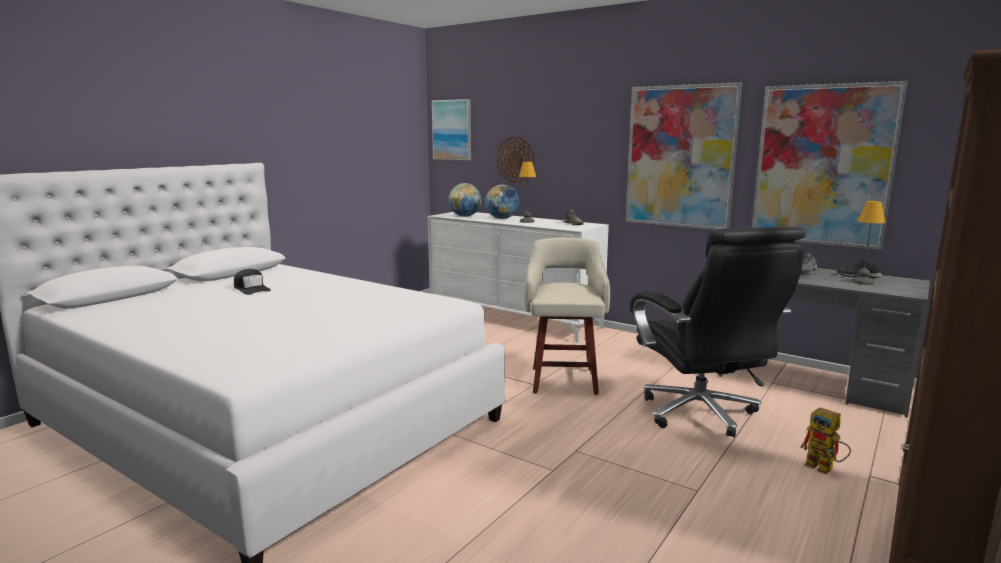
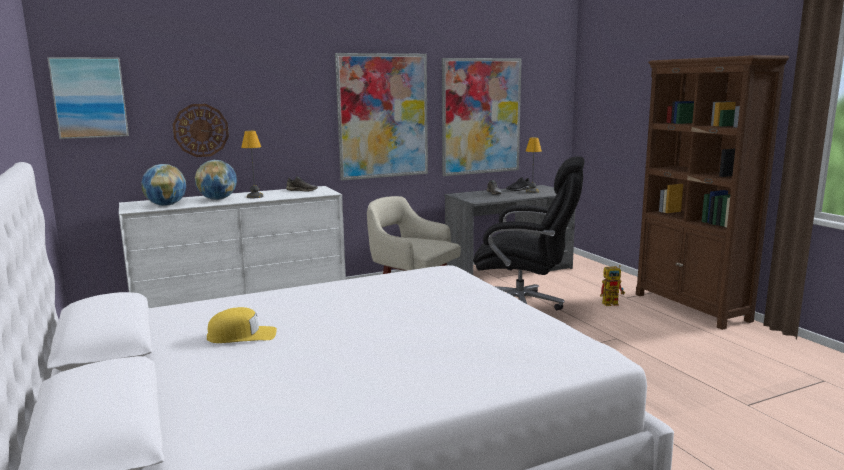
camera: 60 degrees left, 0 degrees up
(251, 289) = (242, 336): black cap -> yellow cap

